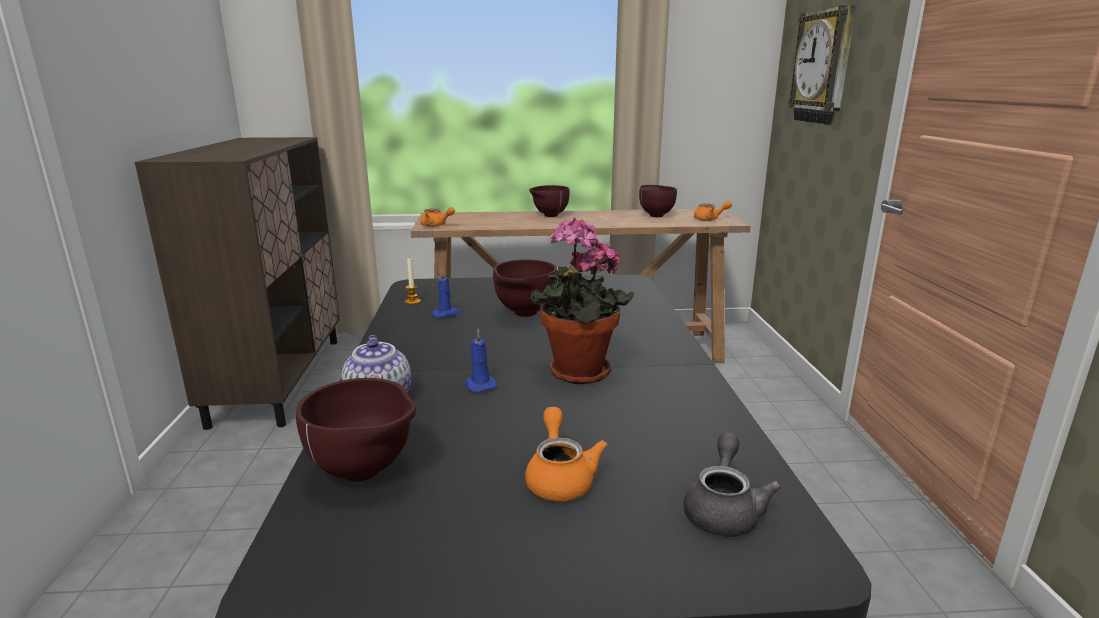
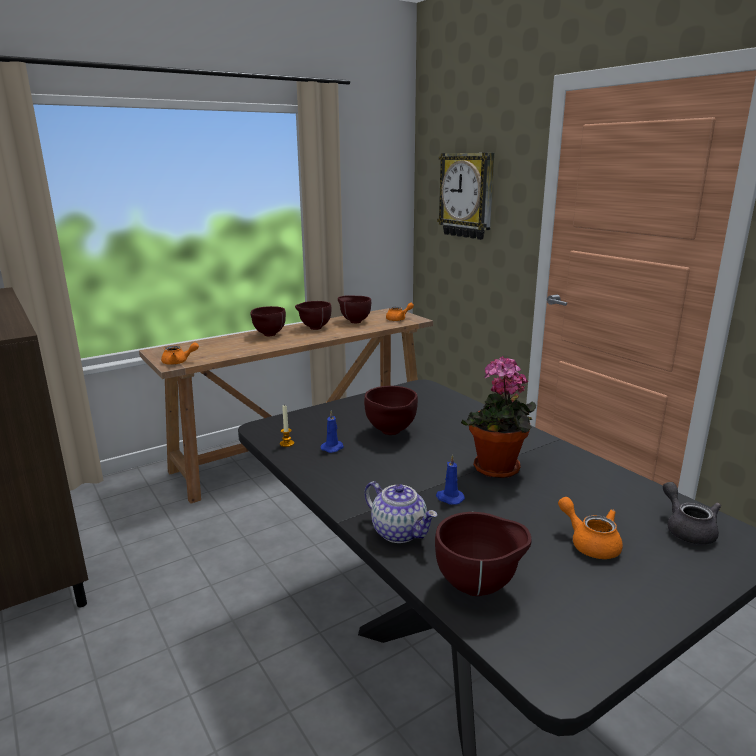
camera: 30 degrees left, 0 degrees up
(602, 216) = (314, 328): none -> brown bowl

